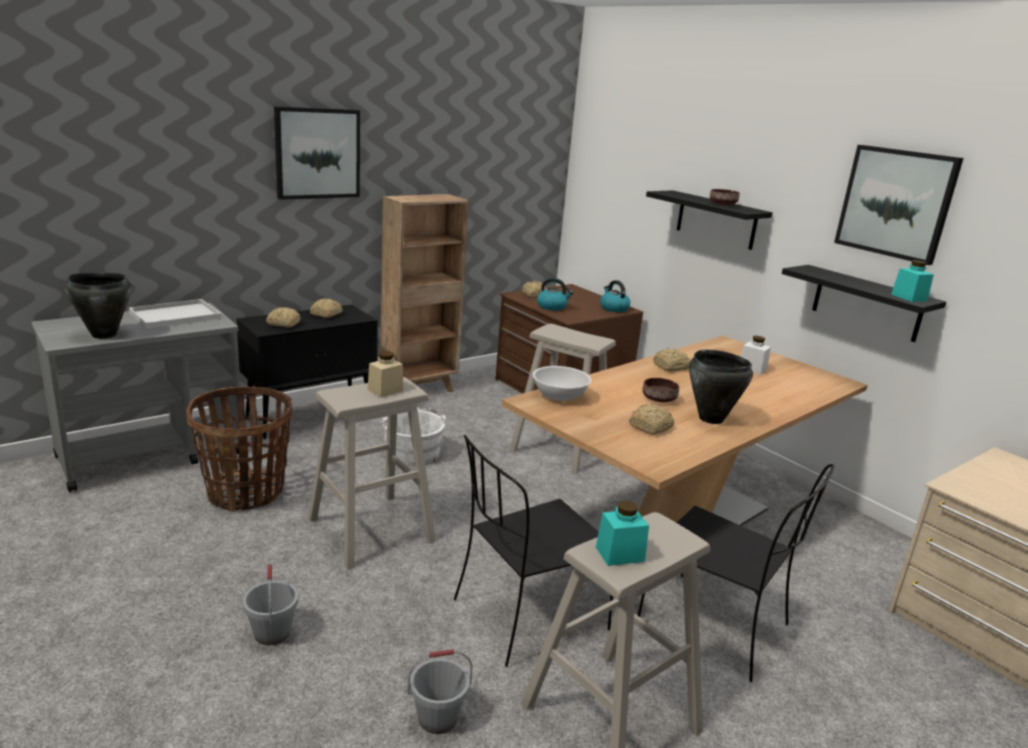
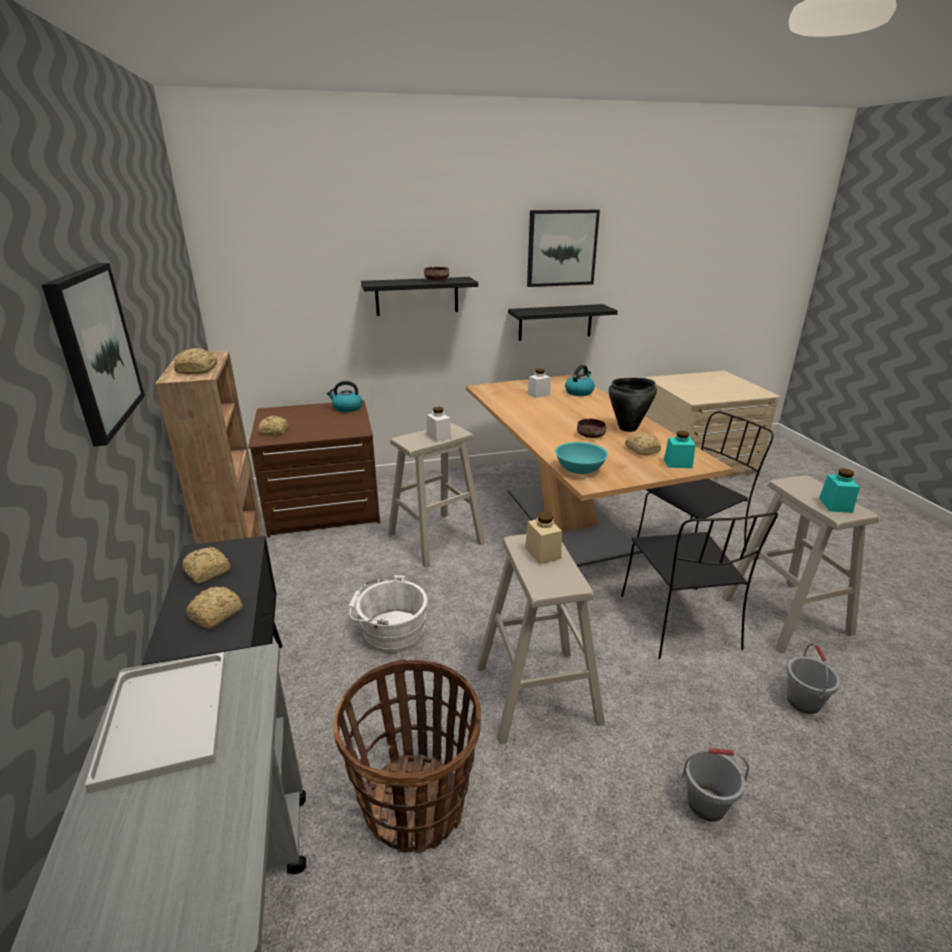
camera: 65 degrees left, 5 degrees up
(103, 335) = (211, 834): black cooking pot -> none
(552, 307) = (318, 431): kettle -> kettle (579, 392)
(559, 396) = (579, 469): white bowl -> turquoise bowl
(574, 338) = (439, 436): none -> white jar
(671, 367) = (527, 416): bread -> bread (198, 370)
(909, 297) = (597, 308): turquoise jar -> turquoise jar (677, 463)

